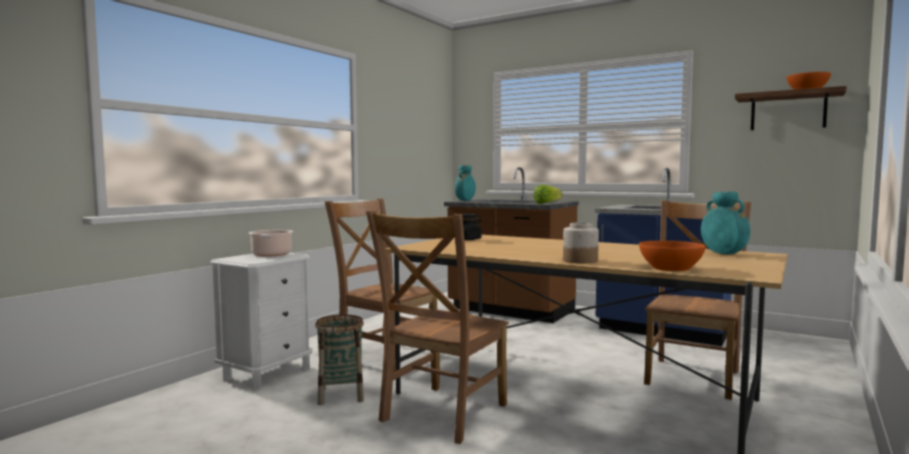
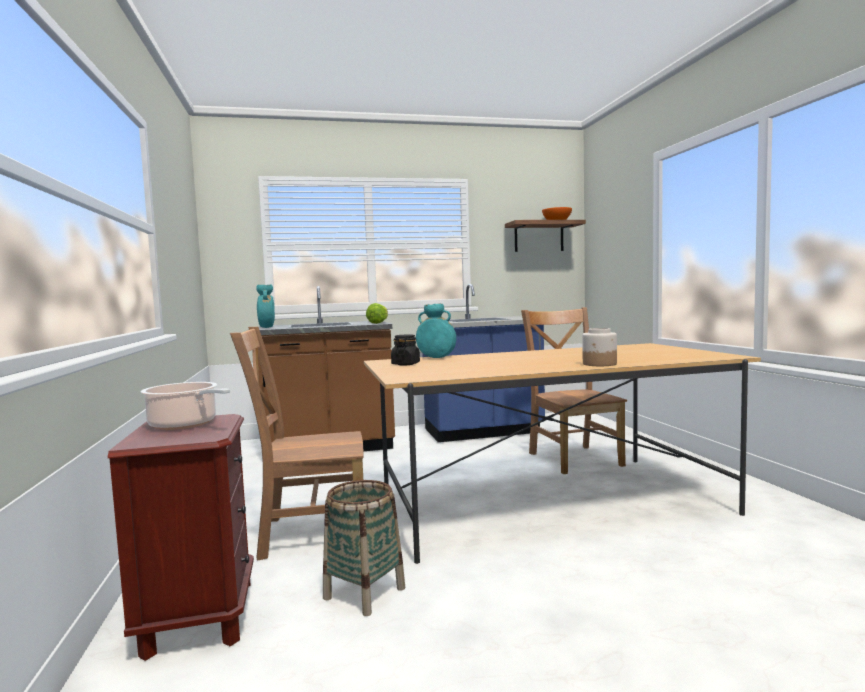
camera: 45 degrees left, 0 degrees up
(267, 373) = (199, 617): white nightstand -> brown nightstand
(441, 414) = (501, 561): brown chair -> none
(670, 268) = (671, 359): orange bowl -> none
(724, 254) = (630, 347): turquoise vase -> turquoise vase (437, 358)

